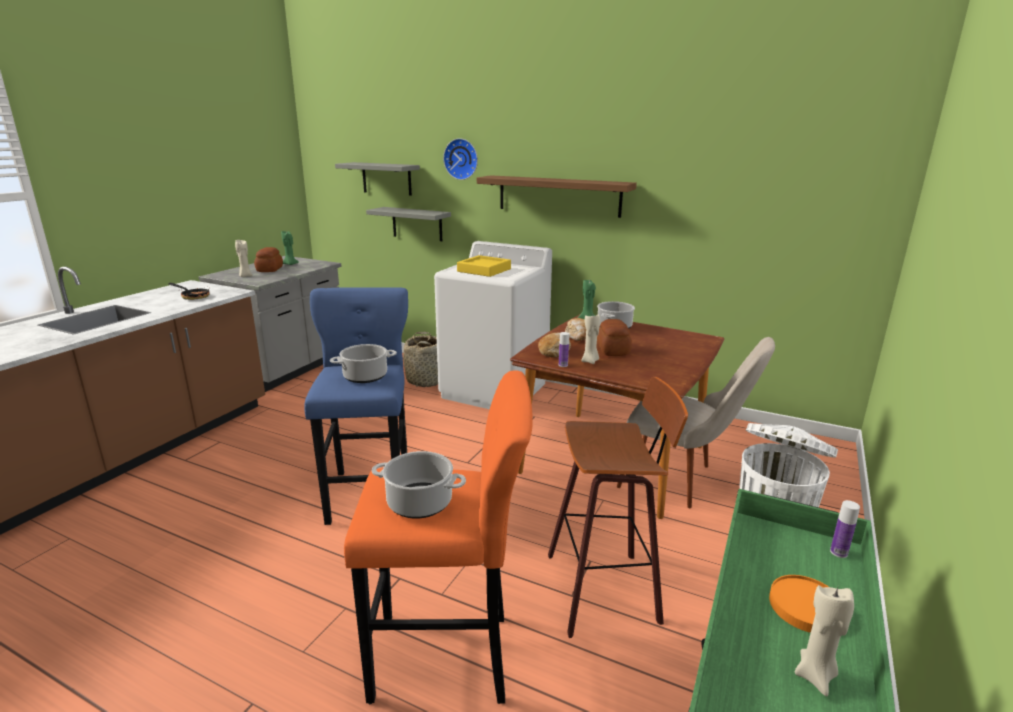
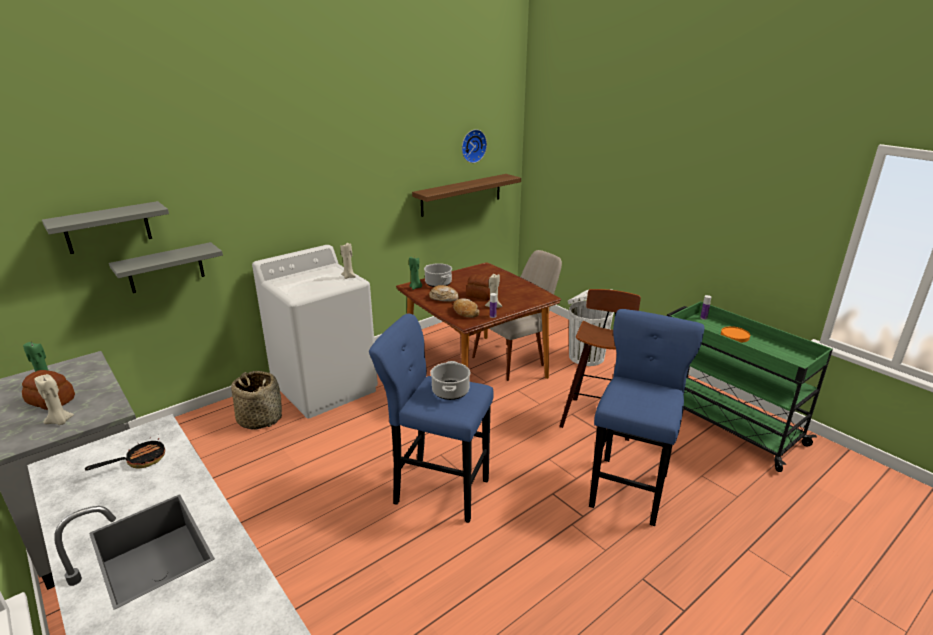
camera: 65 degrees left, 5 degrees up
(418, 503) = (649, 398): cooking pot -> none
(449, 657) = (630, 487): orange stool -> blue stool
(462, 159) = (215, 183): wall clock -> wall clock (472, 146)
(484, 270) = (315, 283): yellow tray -> none
(559, 196) = (323, 197): shelf -> shelf (461, 194)
(816, 675) = (769, 347): beige candle -> beige candle (349, 276)

